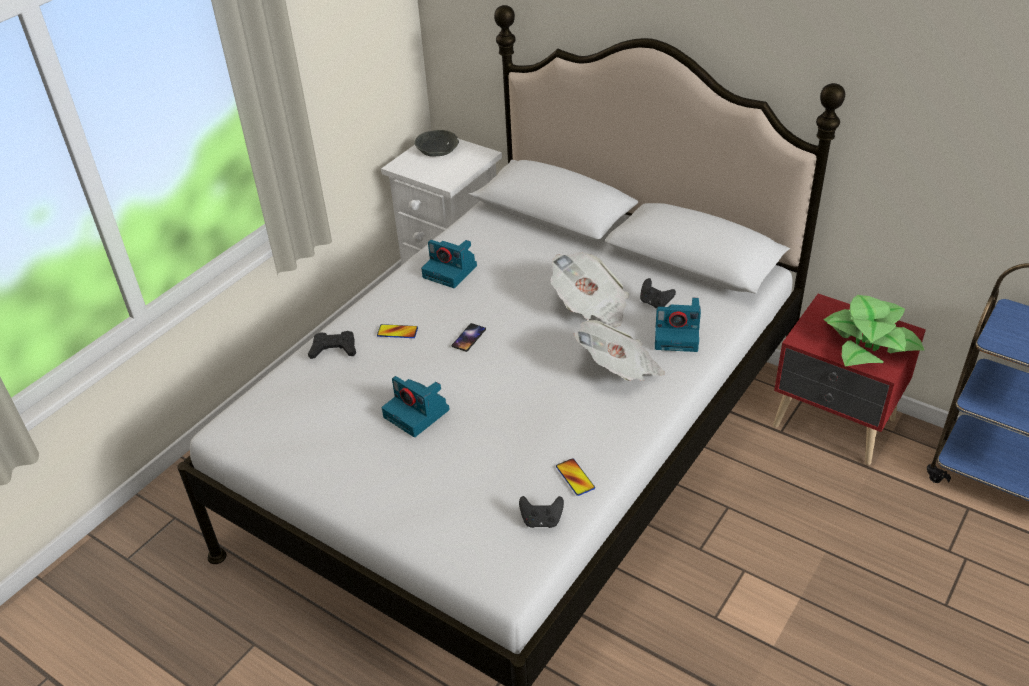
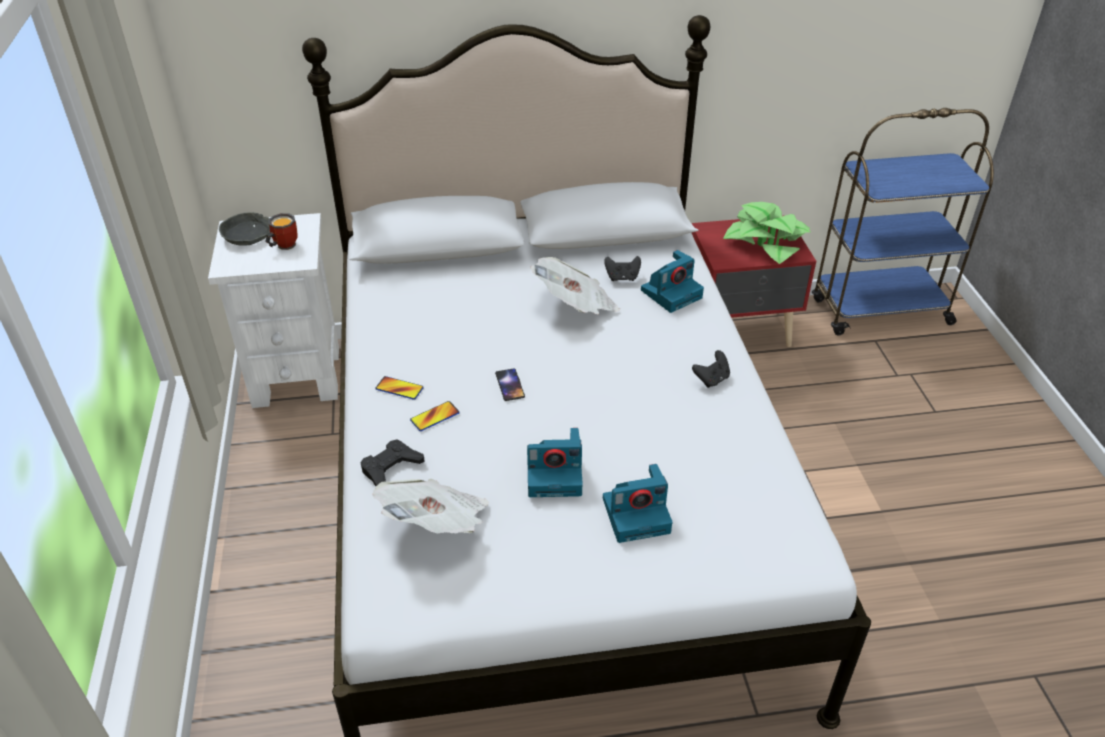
camera: 45 degrees left, 0 degrees up
(449, 166) = (283, 246): none -> mug
(451, 271) = (411, 338): camera -> camera (637, 514)
(541, 520) = (771, 493): black game controller -> black game controller (711, 379)
(575, 477) = (748, 444): phone -> phone (399, 389)
(619, 369) = (664, 342): newspaper -> newspaper (437, 524)

